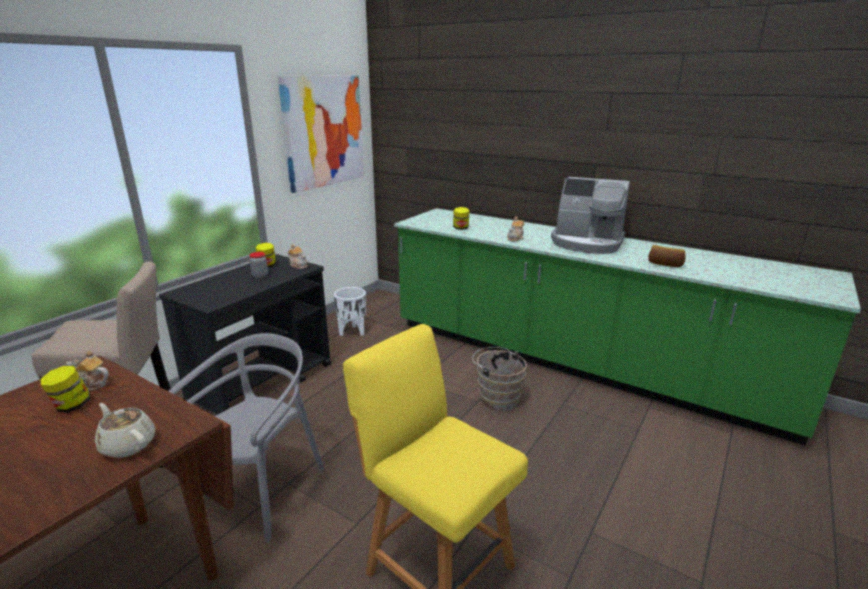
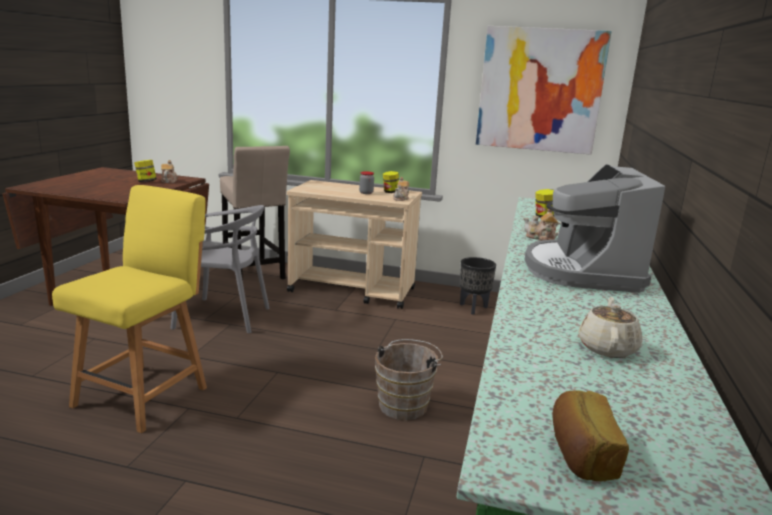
camera: 70 degrees right, 5 degrees down
(128, 445) = (105, 193): beige teapot -> beige teapot (607, 348)
(263, 383) = (353, 290): black cart -> beige cart
(352, 332) = (473, 308): white planter -> black planter
(665, 264) = (540, 314): bread -> bread (580, 454)

